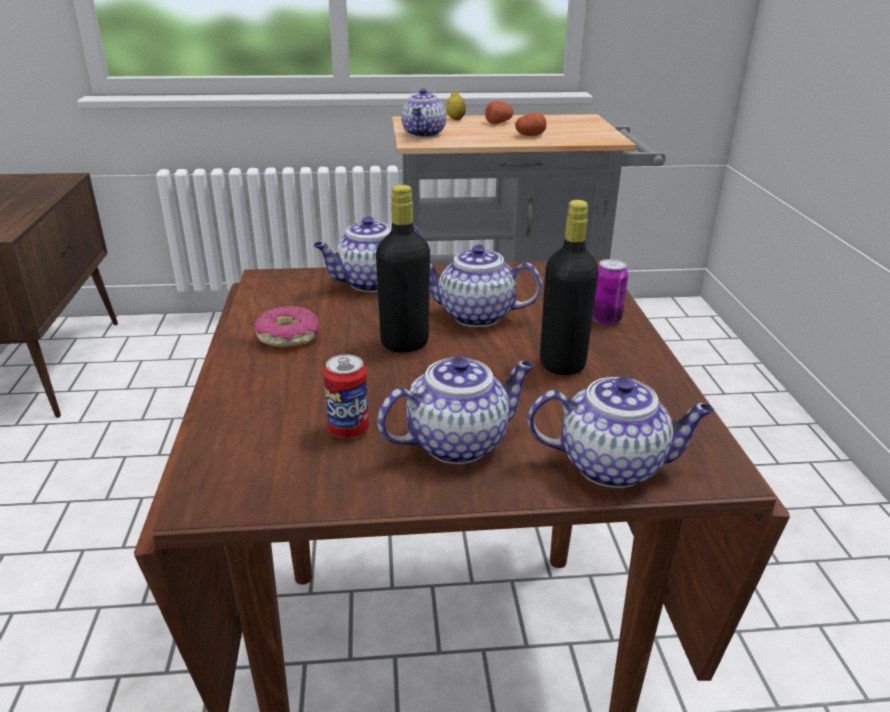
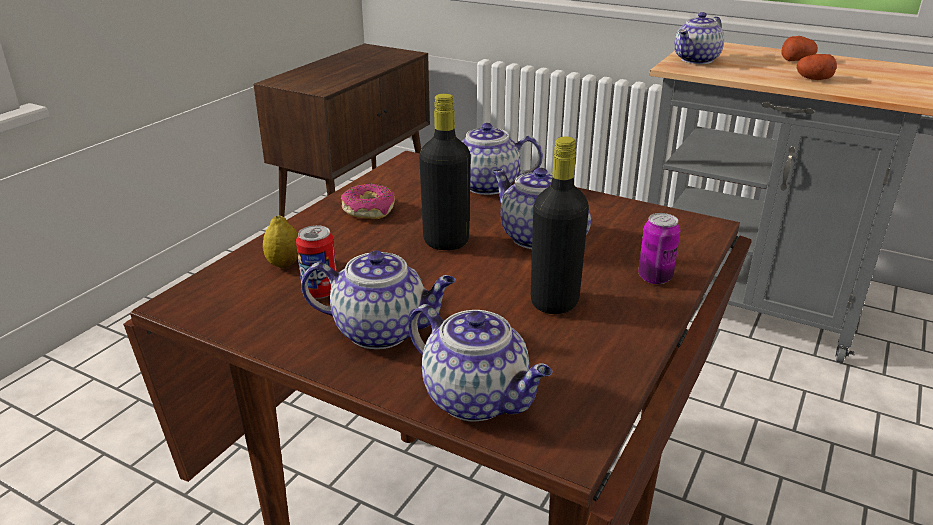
camera: 35 degrees right, 0 degrees up
(456, 119) = (753, 50): lemon -> lemon (284, 264)

